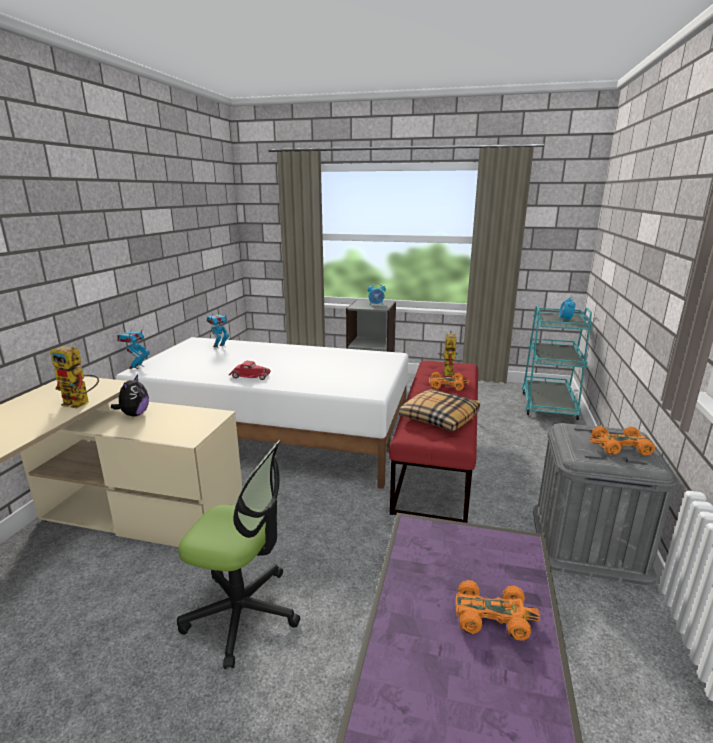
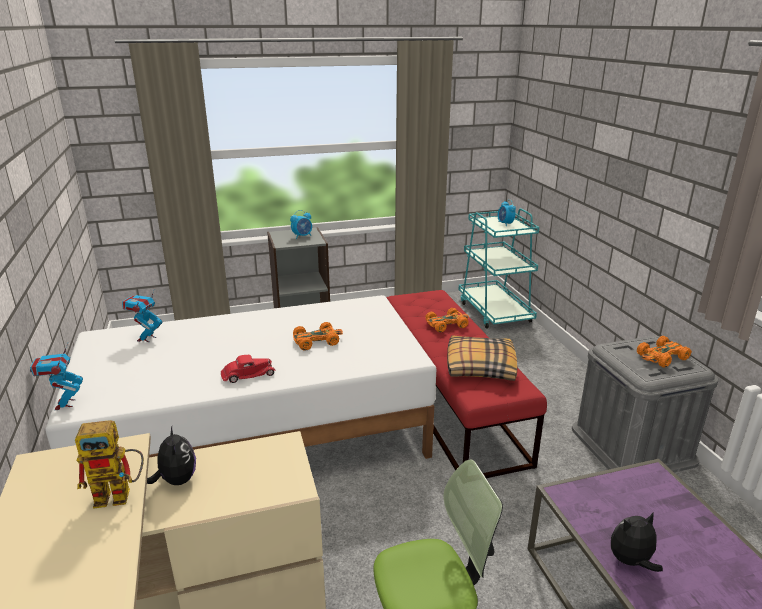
camera: 30 degrees left, 5 degrees up
(412, 595) = (631, 561): none -> plush toy
(446, 372) = (428, 306): toy robot -> none
(493, 617) = (698, 551): orange toy car -> orange toy car (317, 341)

